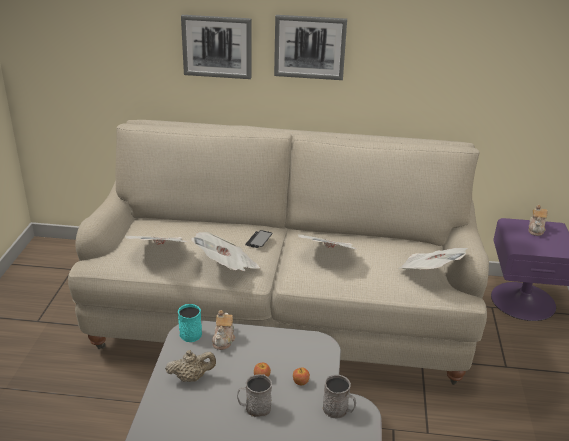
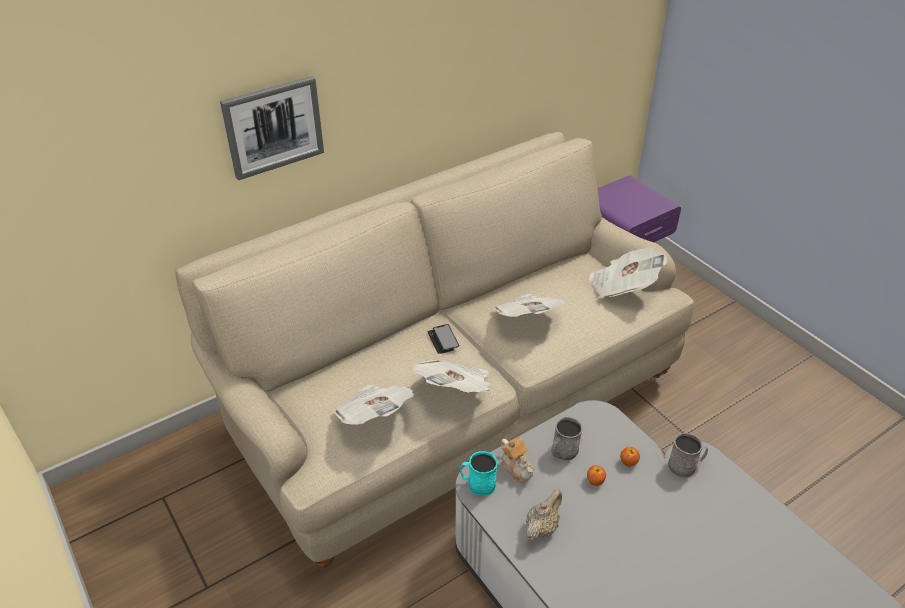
camera: 40 degrees left, 10 degrees up
(254, 408) = (627, 515): grey mug -> grey mug (562, 452)
(310, 47) = (385, 87): picture -> none
(536, 229) = (620, 192): teapot -> none

